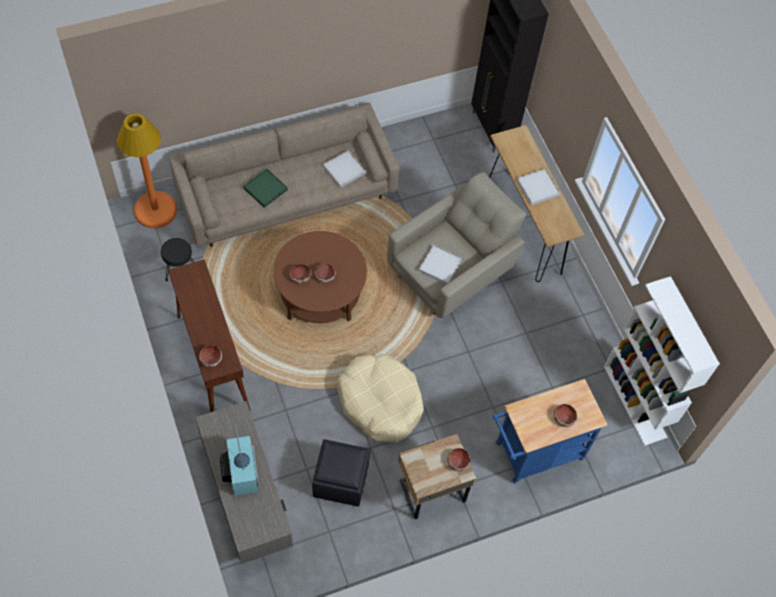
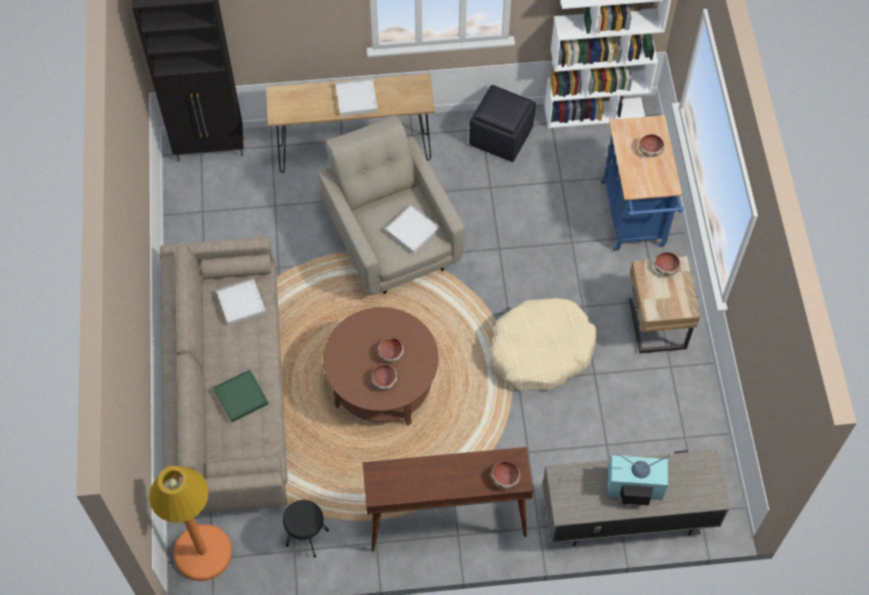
camera: 70 degrees left, 0 degrees up
(341, 480) = (626, 411): black ottoman -> black ottoman (500, 136)

